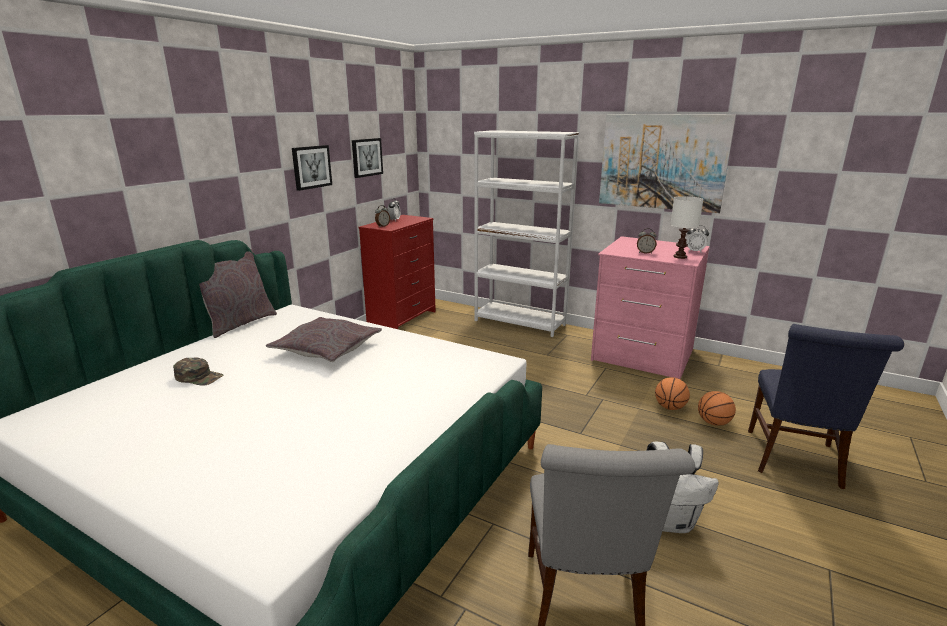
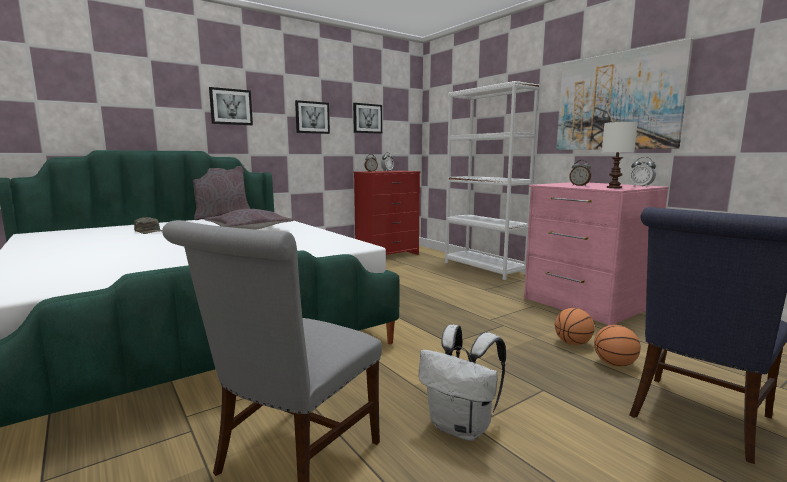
camera: 25 degrees right, 10 degrees down
(220, 170) = (231, 107): none -> picture

